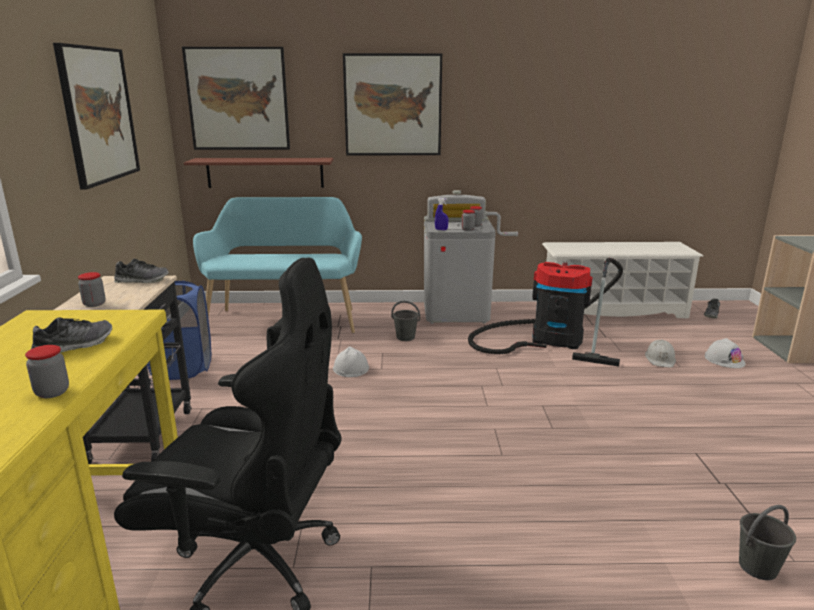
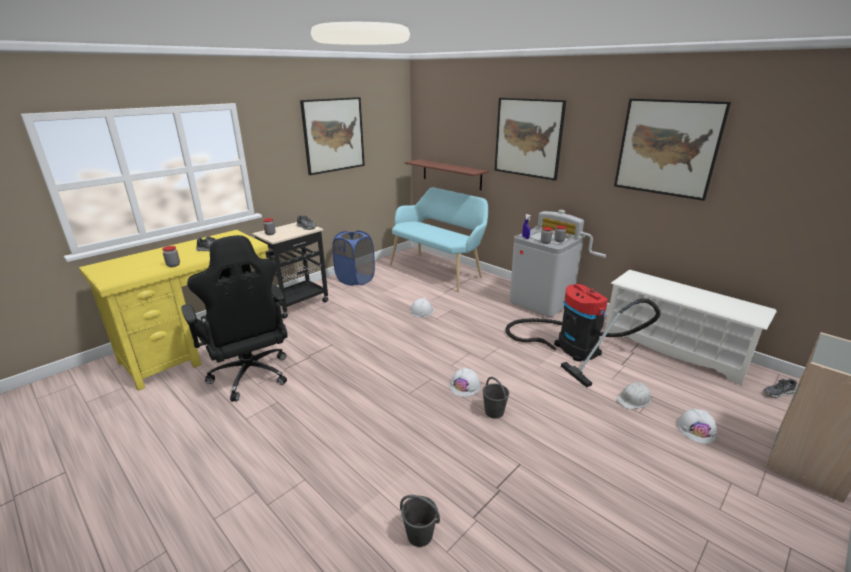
camera: 45 degrees right, 5 degrees up
(238, 99) = (442, 125): picture -> picture (667, 148)
(406, 337) = (481, 306): grey bucket -> grey bucket (494, 412)
(536, 417) = (465, 386): none -> white hard hat

